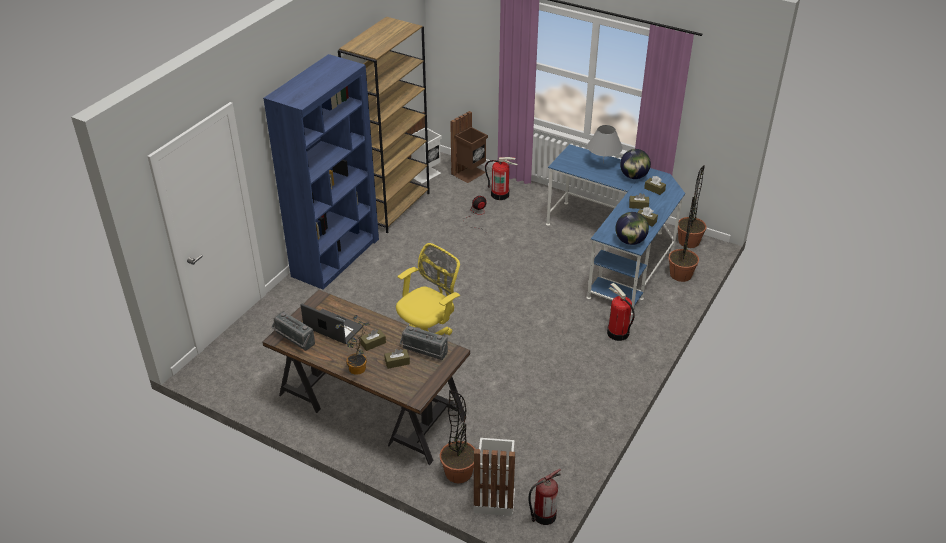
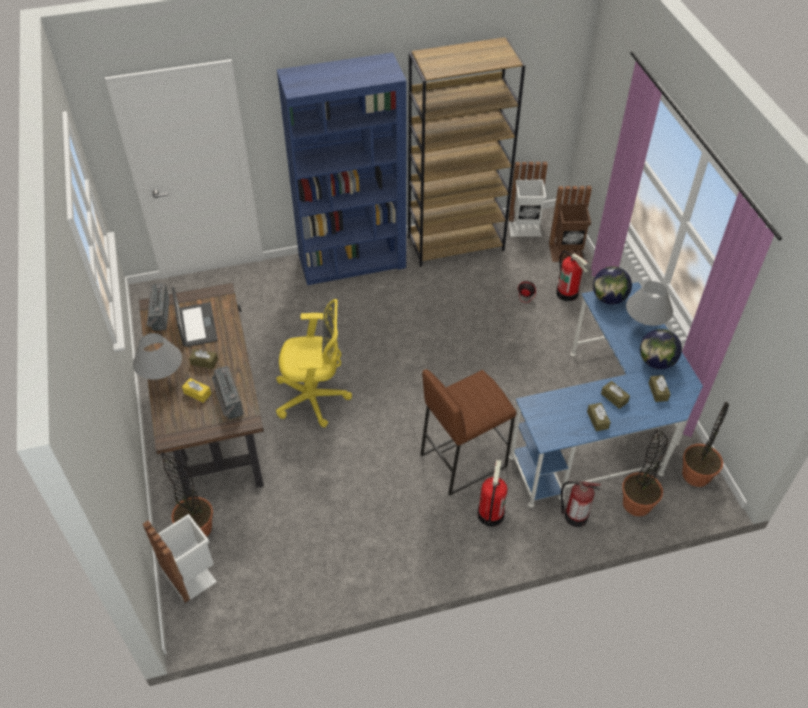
camera: 45 degrees right, 10 degrees up
(357, 370) = (162, 377): potted plant -> grey table lamp
(397, 362) = (197, 393): brown tissue box -> yellow tissue box
(543, 516) = (205, 626): fire extinguisher -> fire extinguisher (574, 516)
(564, 317) = (463, 459): none -> brown stool
(630, 241) = (549, 430): globe -> globe (608, 298)

